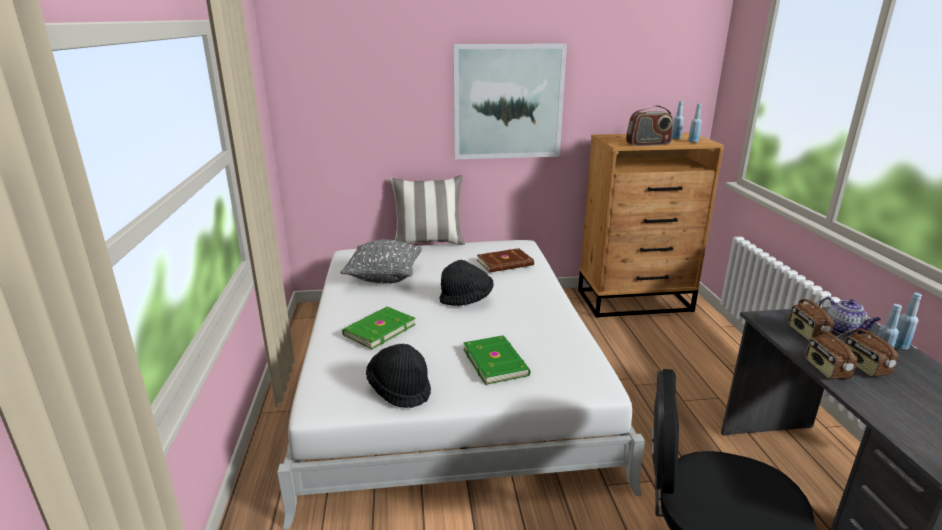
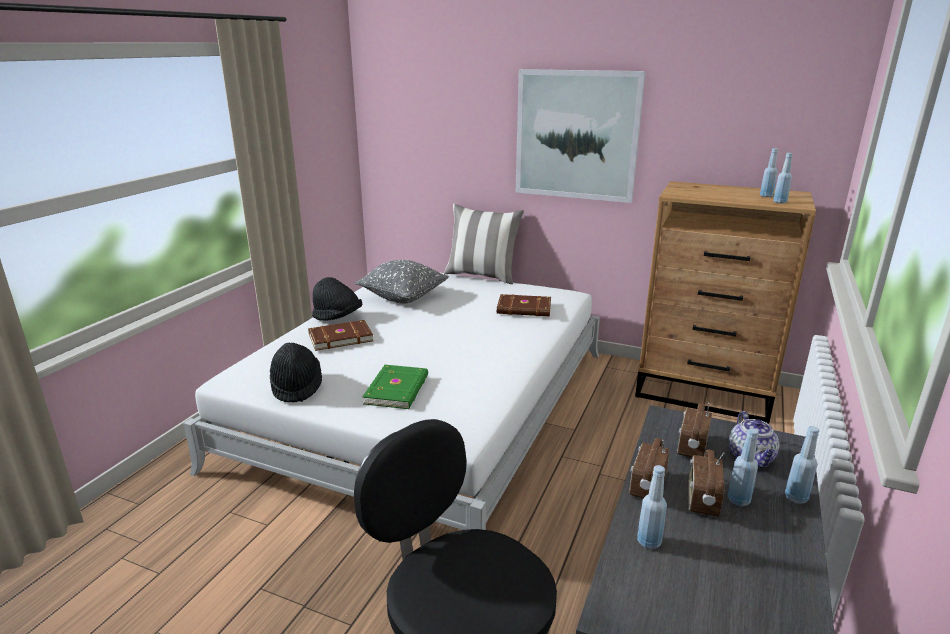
camera: 30 degrees right, 0 degrees up
(378, 330) = (340, 337): green book -> brown book
(466, 299) = (444, 332): black hat -> black hat (337, 318)
(648, 144) = (712, 198): radio -> none
(883, 407) = (648, 542): none -> blue bottle

